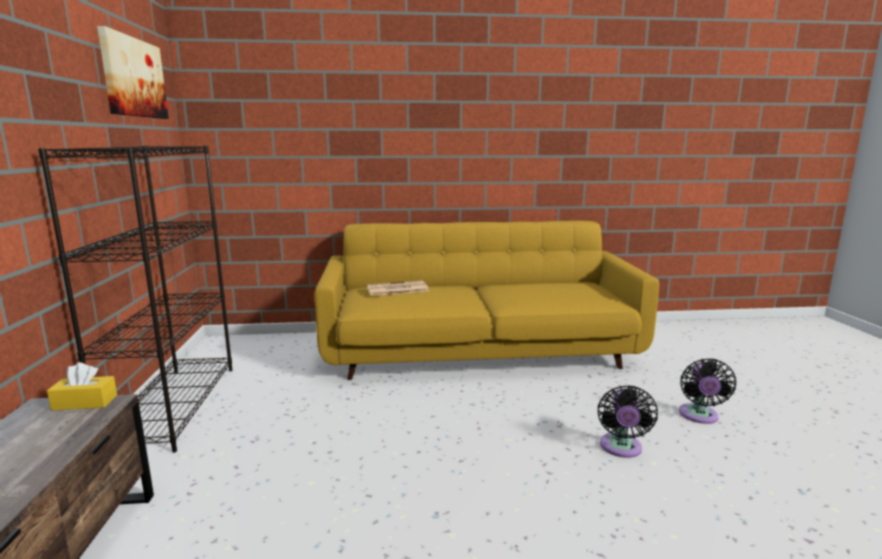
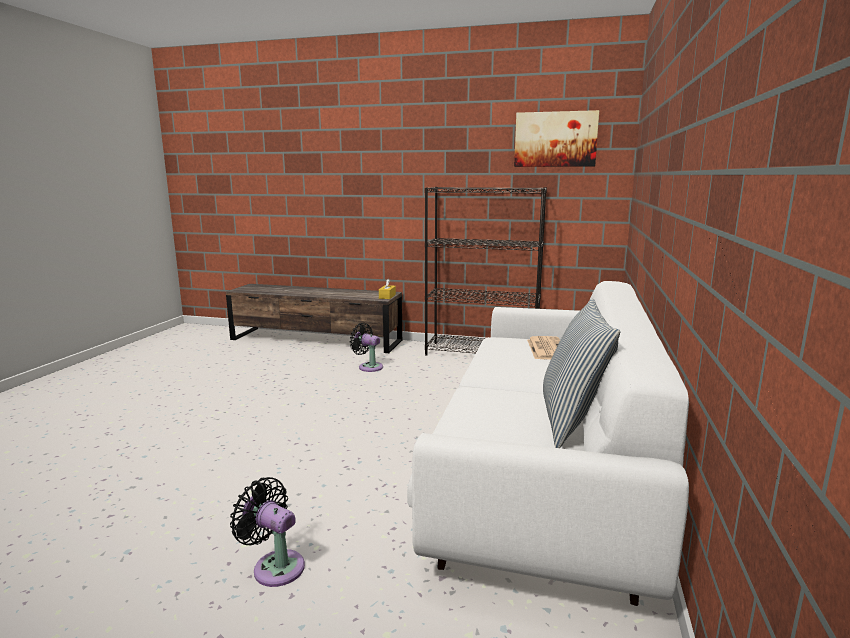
camera: 110 degrees right, 0 degrees up
(479, 352) = (542, 468): yellow sofa -> white sofa
(532, 282) = (572, 421): none -> pillow
(621, 448) = (285, 483): black fan -> black fan (368, 367)

